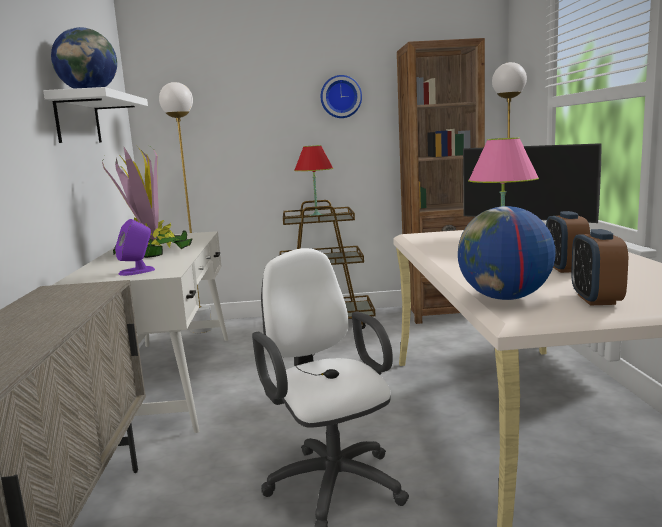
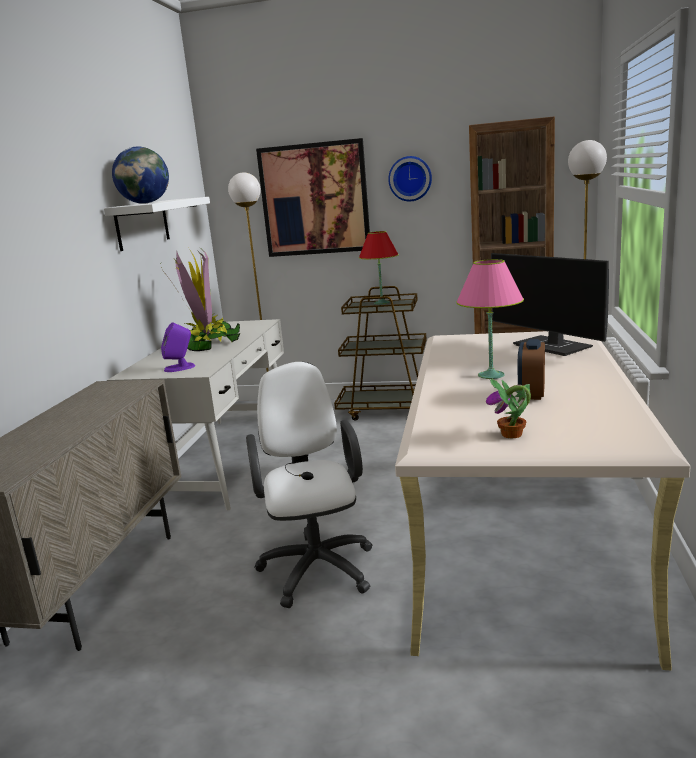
camera: 15 degrees right, 5 degrees up
(246, 114) = (314, 199): none -> picture
(504, 298) = (436, 426): globe -> none
(596, 299) = (512, 435): alarm clock -> potted plant

